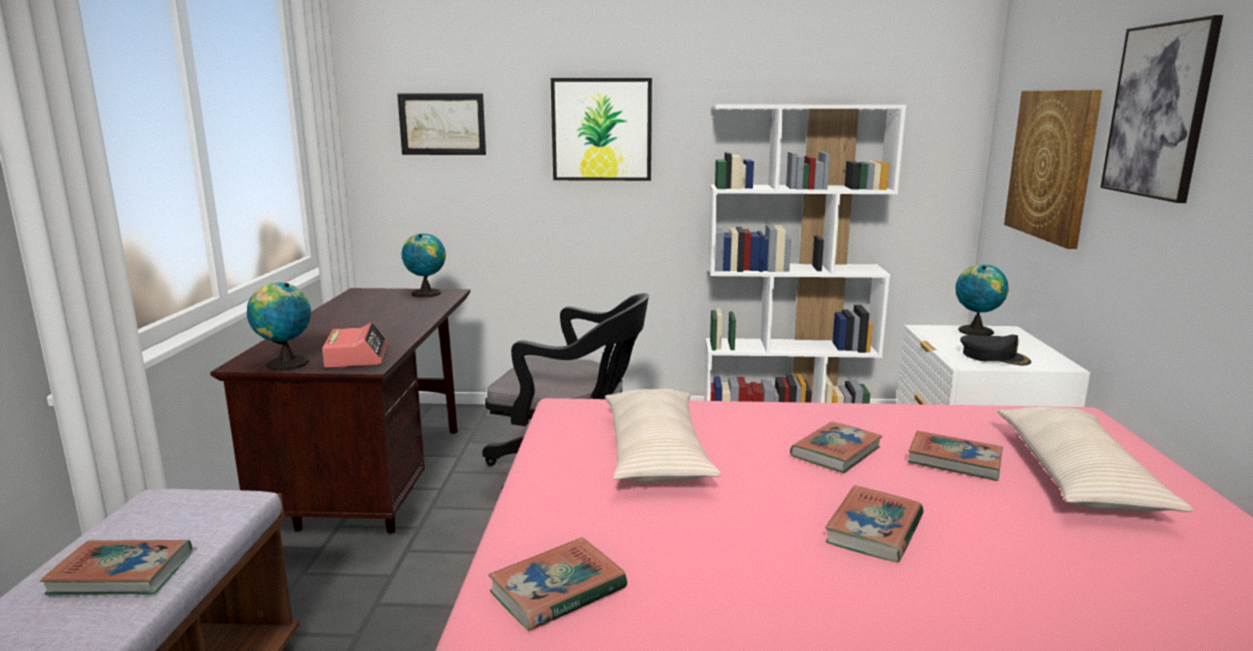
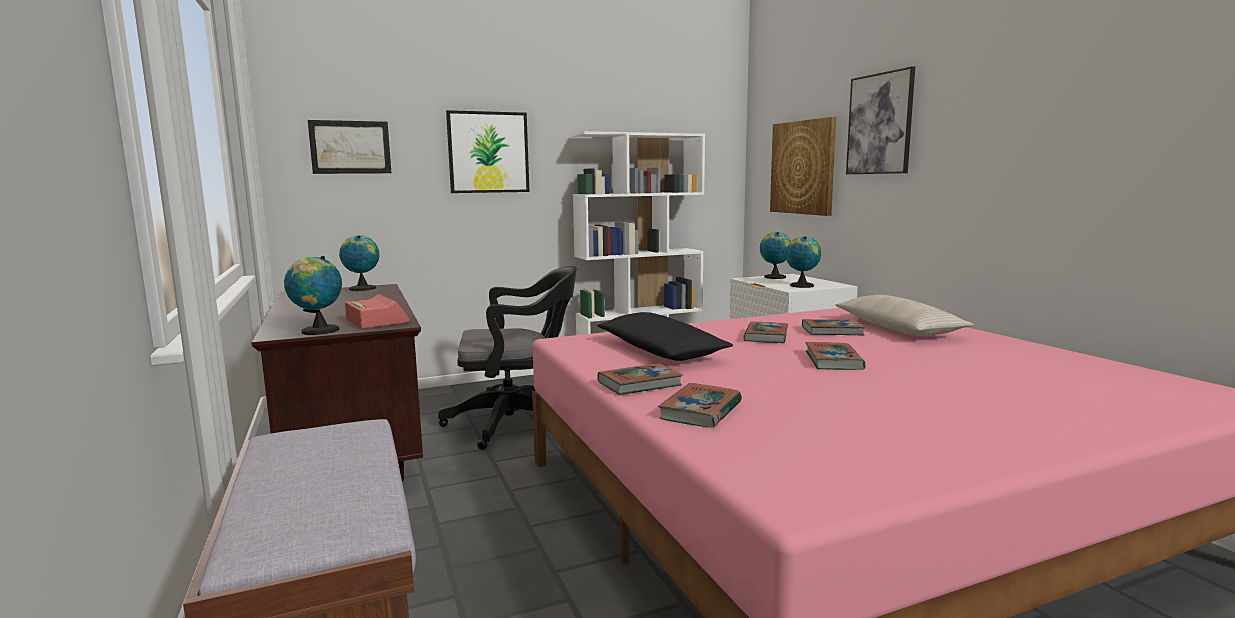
camera: 25 degrees left, 5 degrees down
(122, 574) = (333, 475): book -> book (639, 384)
(655, 452) = (660, 351): beige pillow -> black pillow
(994, 357) = (801, 285): black cap -> globe

